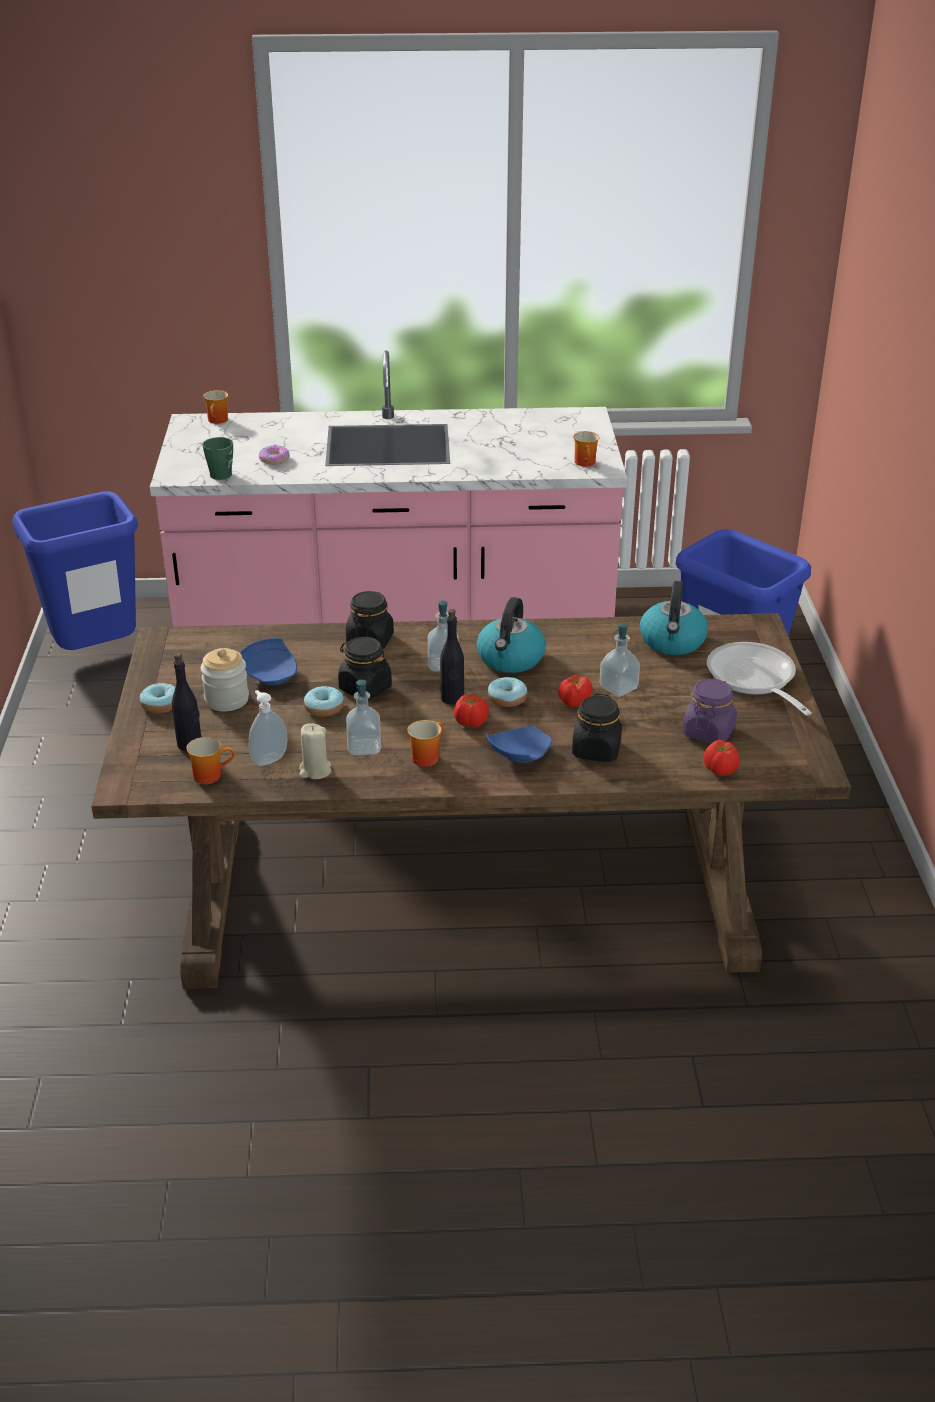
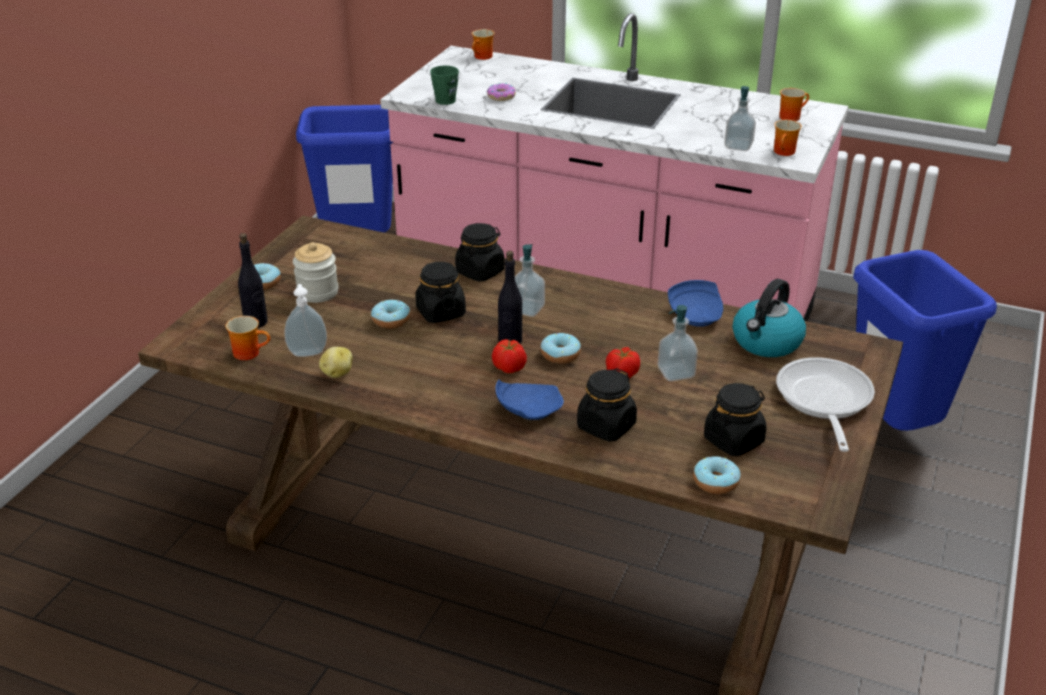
camera: 25 degrees right, 0 degrees up
(271, 673) = (373, 279): blue plate -> blue plate (697, 314)
(315, 770) = (337, 373): beige candle -> potato
(364, 747) = (396, 364): soap dispenser -> soap dispenser (738, 146)
(425, 756) = (442, 387): mug -> mug (790, 116)
(510, 659) = (593, 319): kettle -> none
(708, 732) = (734, 440): purple jar -> black jar
(720, 770) = (716, 482): tomato -> donut

